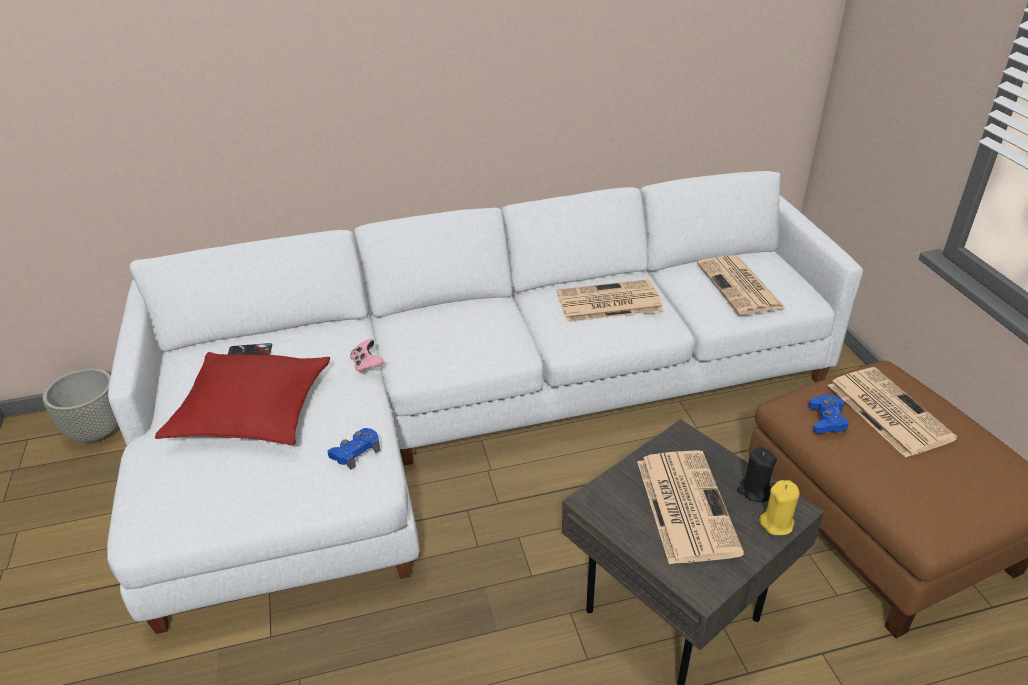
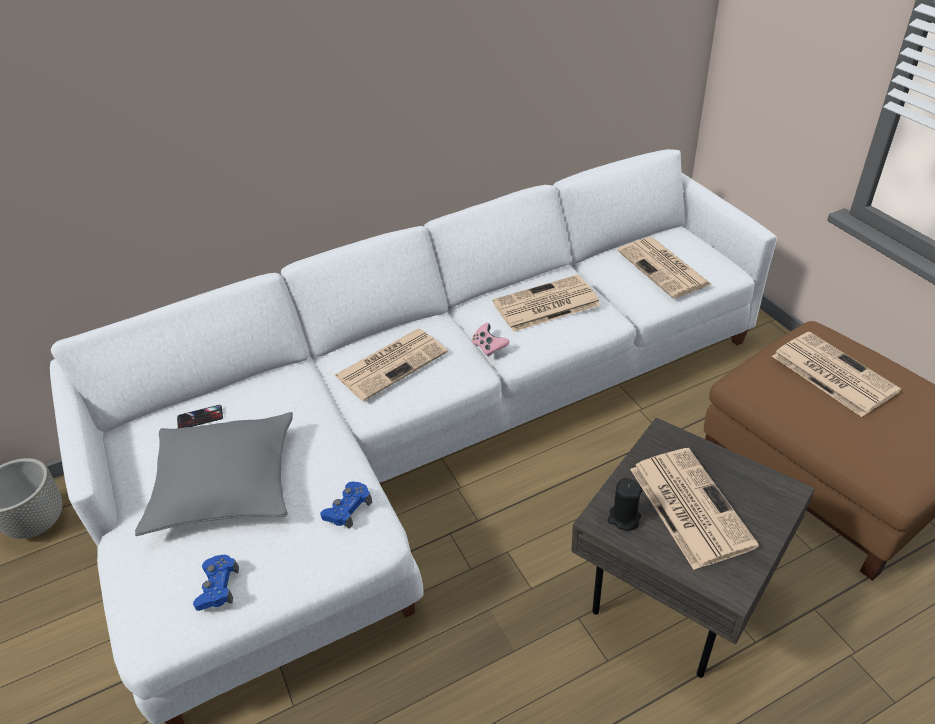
camera: 10 degrees left, 5 degrees up
(252, 411) = (225, 484): red pillow -> grey pillow
(367, 364) = (327, 411): pink game controller -> pink game controller (489, 347)
(441, 332) = (392, 363): none -> newspaper
(754, 491) = (746, 479): black candle -> black candle (624, 518)
(776, 523) = (777, 508): yellow candle -> none
(826, 420) = (781, 391): blue game controller -> blue game controller (218, 587)

